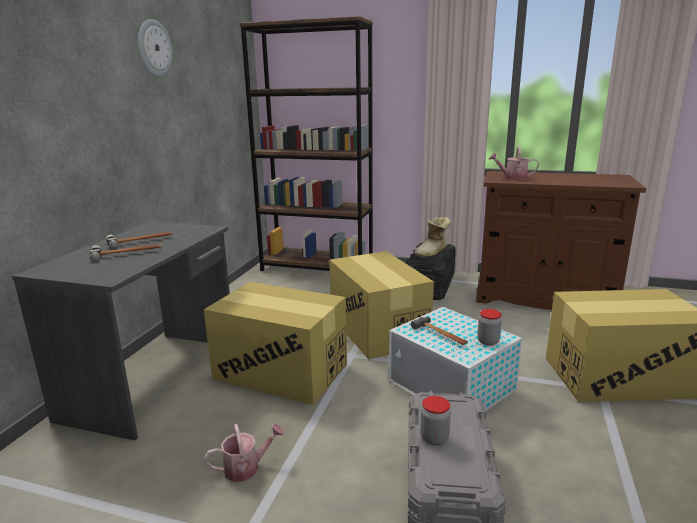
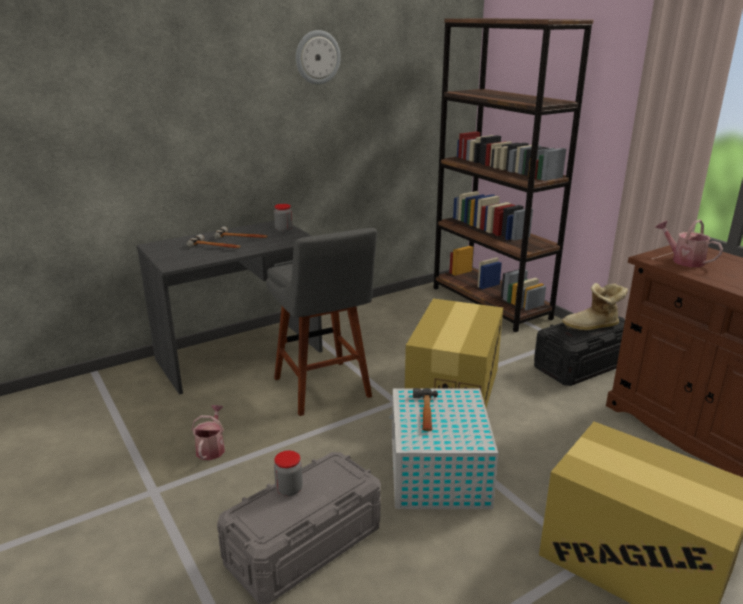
camera: 40 degrees right, 5 degrees up
(247, 467) = (211, 448): watering can -> watering can turned 105 degrees counterclockwise
(281, 371) = (324, 390): cardboard box -> grey stool
(488, 341) = (457, 439): jar -> jar (283, 230)

